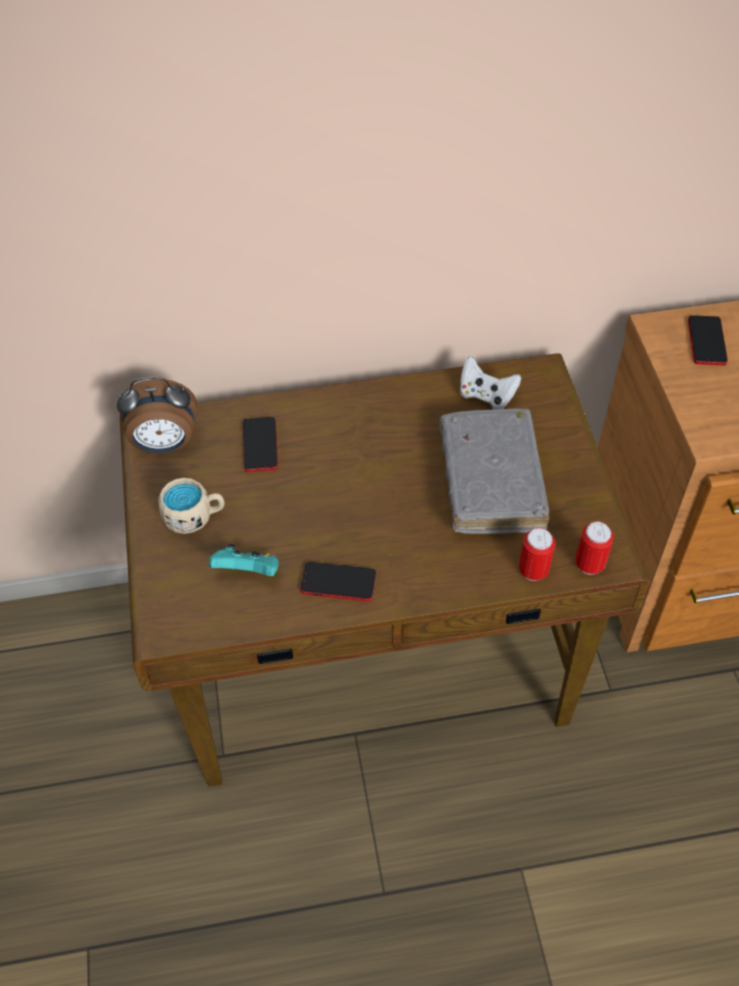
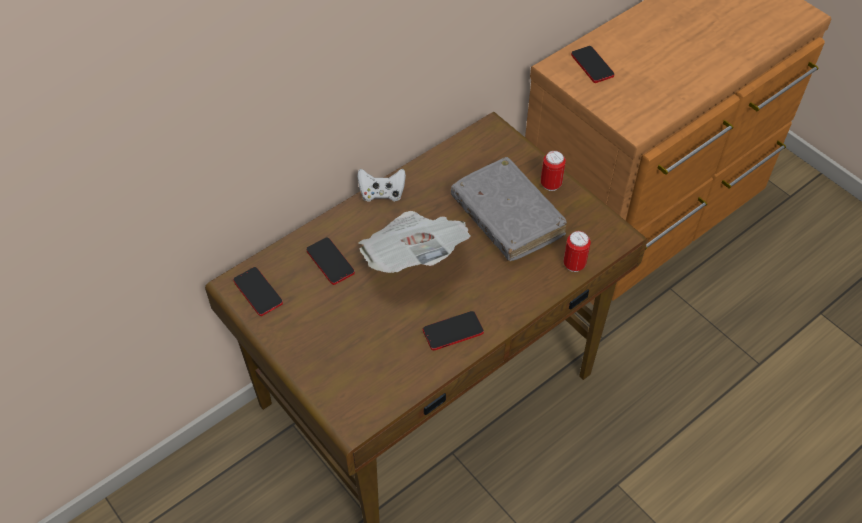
camera: 30 degrees left, 0 degrees up
(165, 445) = (258, 292): alarm clock -> phone
(194, 516) = (318, 333): beige mug -> none
(248, 572) = (385, 353): turquoise game controller -> none
(352, 480) = (413, 257): none -> newspaper
(486, 396) = (465, 160): white game controller -> white game controller (382, 194)
(589, 564) = (606, 244): can -> can (550, 184)

